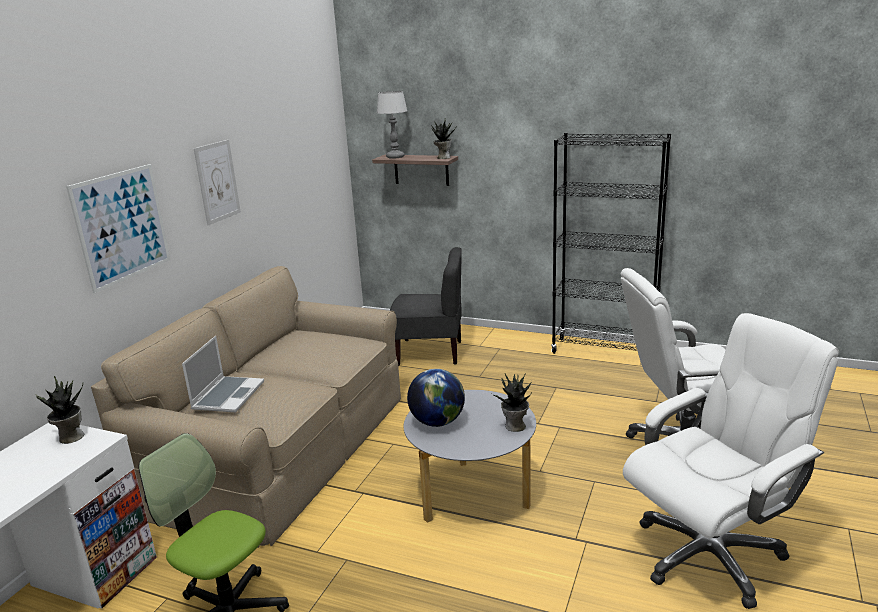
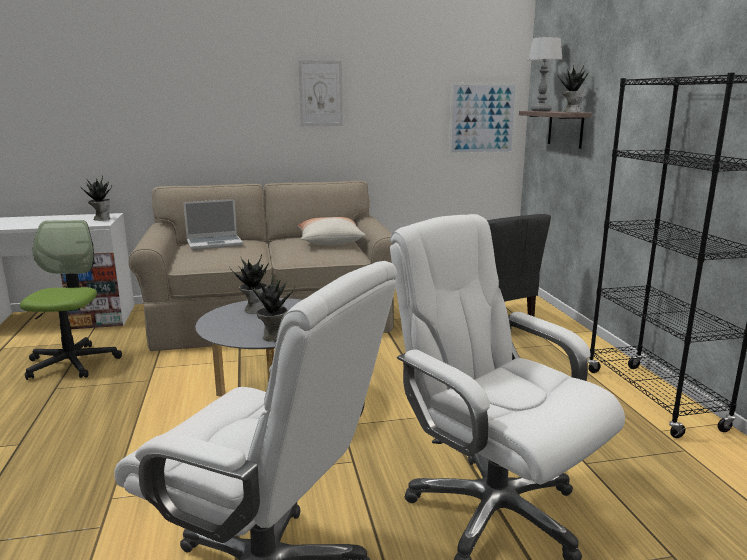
camera: 55 degrees right, 5 degrees down
(122, 226) = (210, 102): picture -> picture (482, 119)
(315, 340) = (329, 242): none -> pillow
(437, 422) = (254, 310): globe -> potted plant

